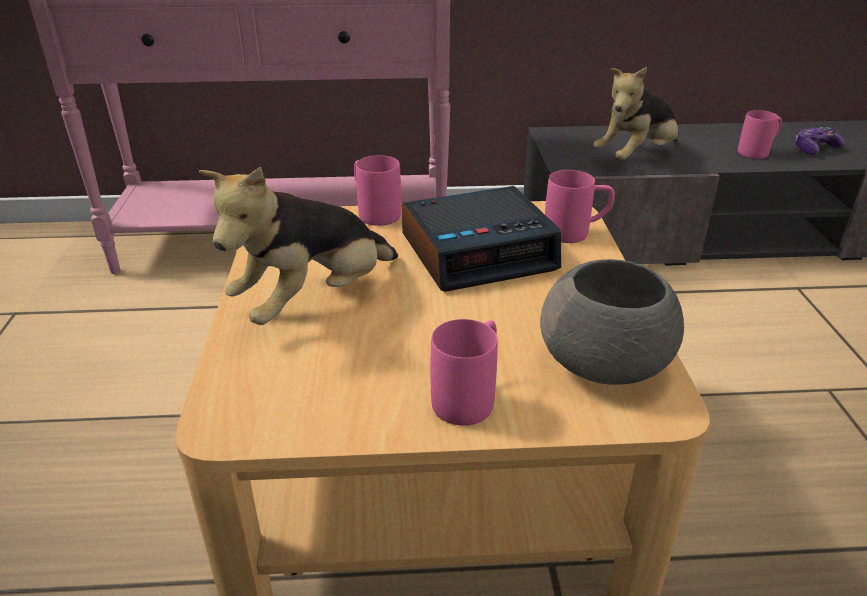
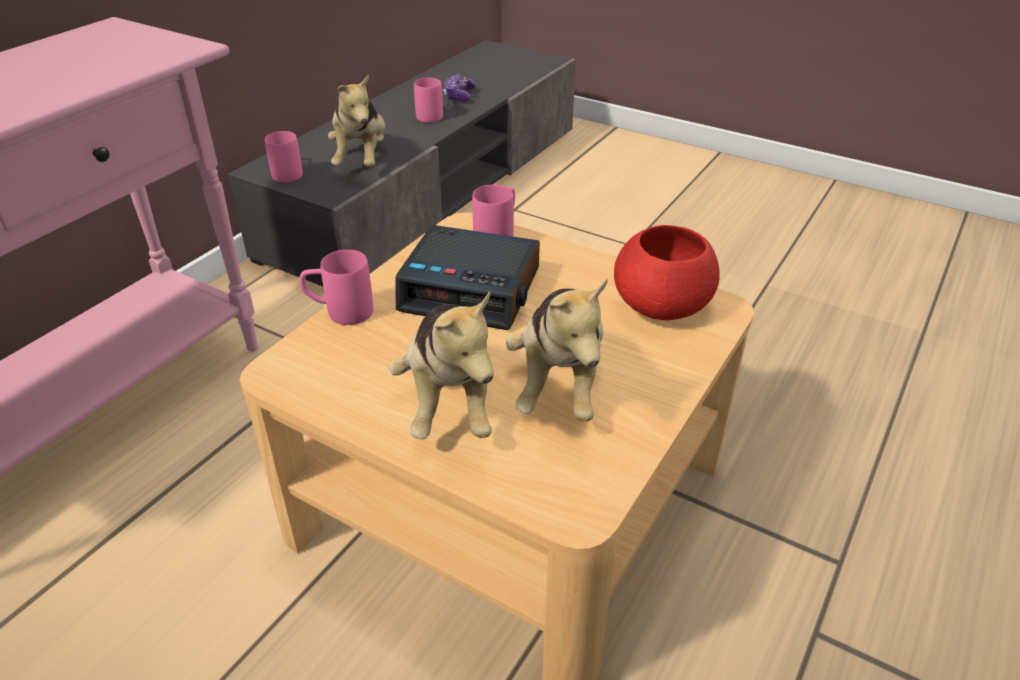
camera: 55 degrees left, 5 degrees up
(397, 346) = (559, 383): none -> plush toy
(470, 396) = (647, 375): pink mug -> pink mug (286, 172)
(479, 251) = (472, 289): alarm clock -> alarm clock turned 90 degrees clockwise
(606, 364) = (663, 305): grey bowl -> red bowl

